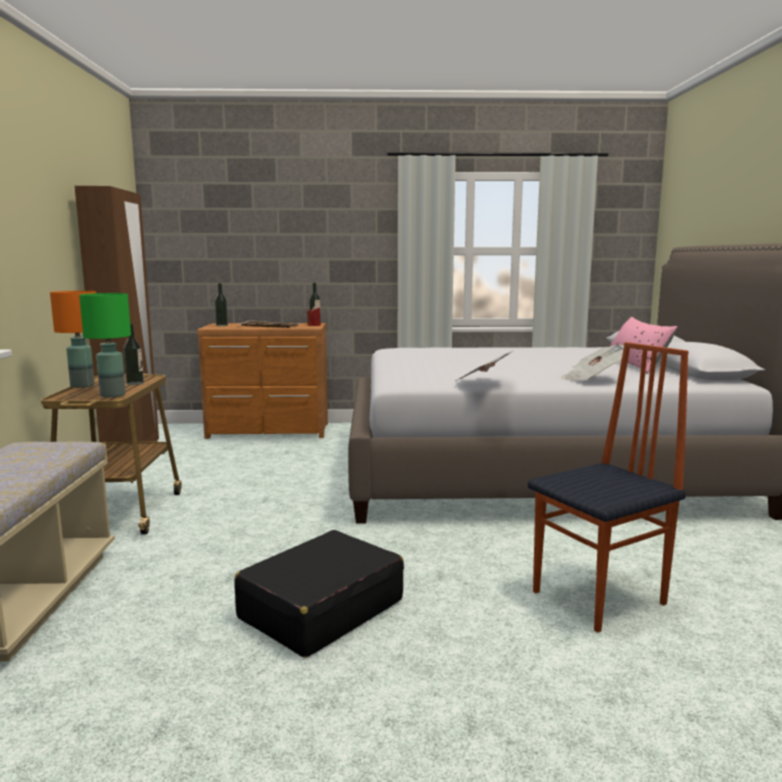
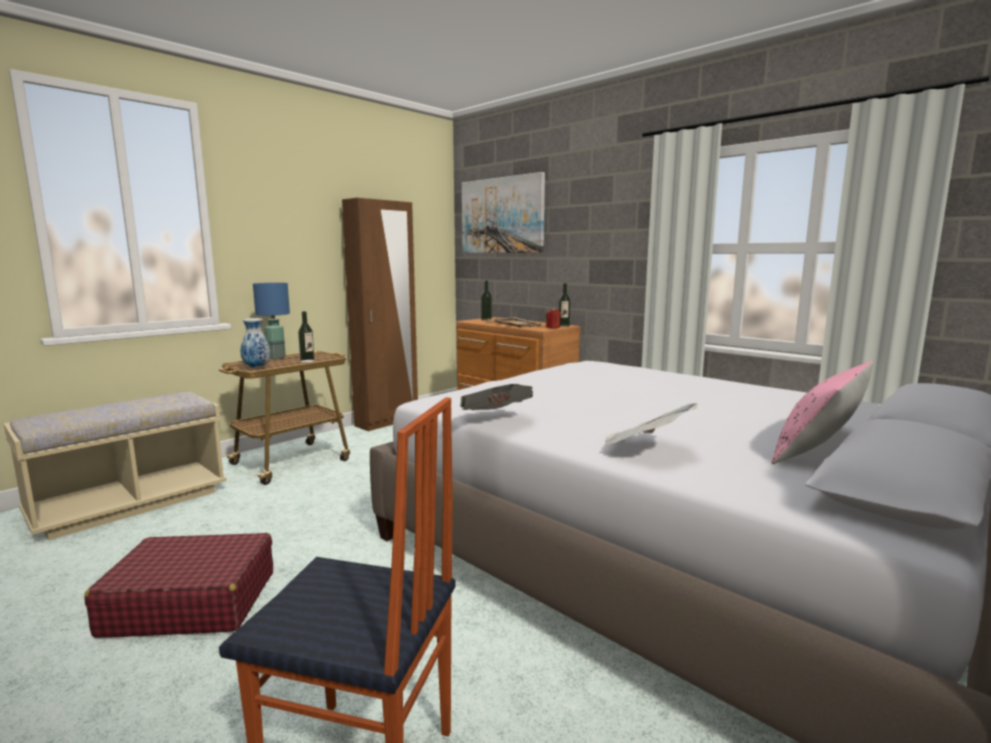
camera: 45 degrees right, 0 degrees up
(83, 386) = (276, 357): orange table lamp -> blue table lamp
(112, 395) = (256, 367): green table lamp -> vase
(216, 213) = (502, 215): none -> picture
(320, 609) = (190, 602): black suitcase -> red suitcase

